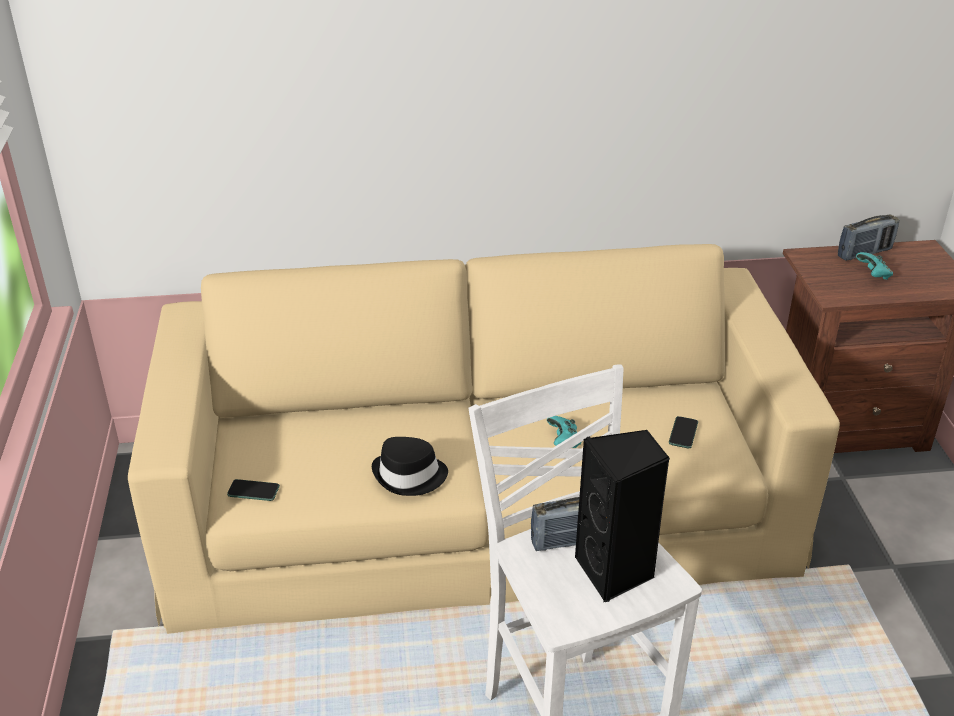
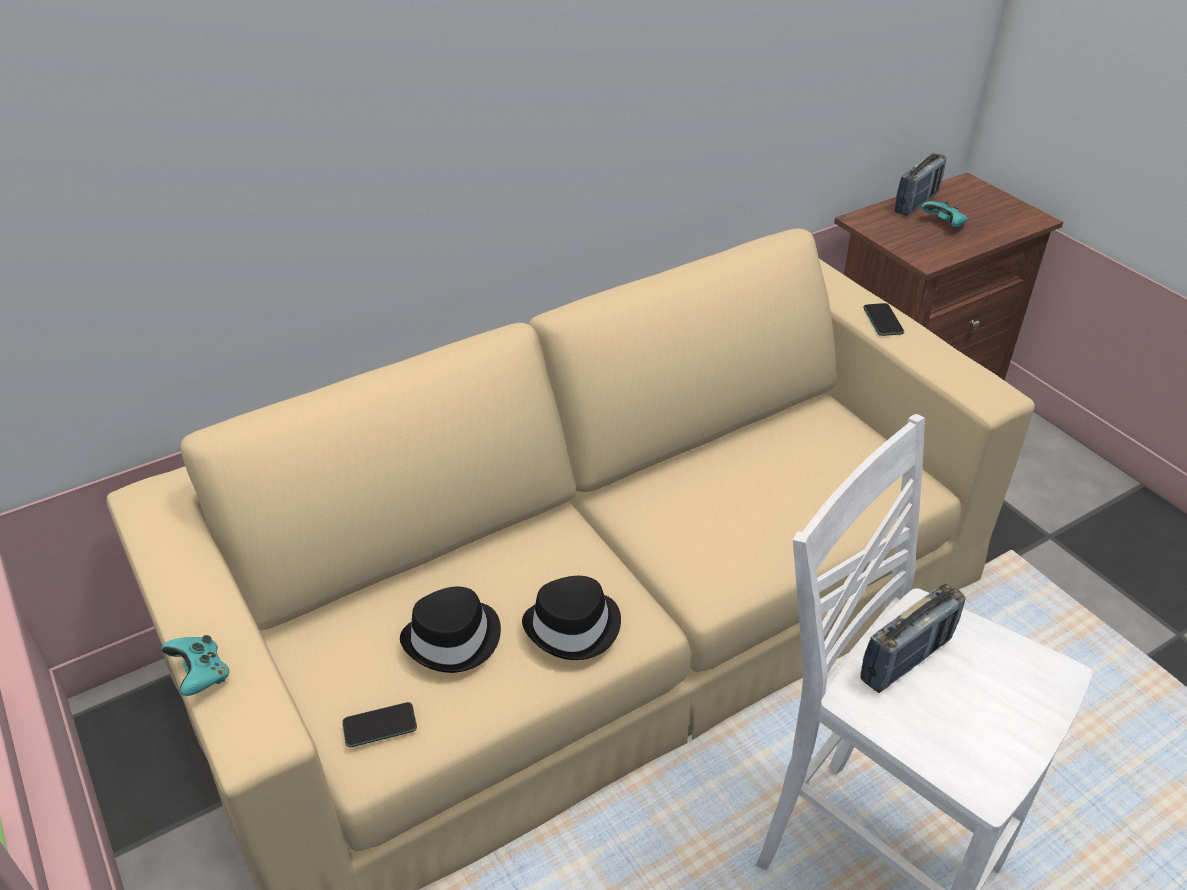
camera: 25 degrees left, 5 degrees up
(328, 458) = (454, 639): none -> black hat
(564, 441) = (723, 516): turquoise game controller -> turquoise game controller (201, 675)
(616, 572) = (986, 685): black speaker -> none
(683, 433) = (842, 463): phone -> phone (883, 320)

